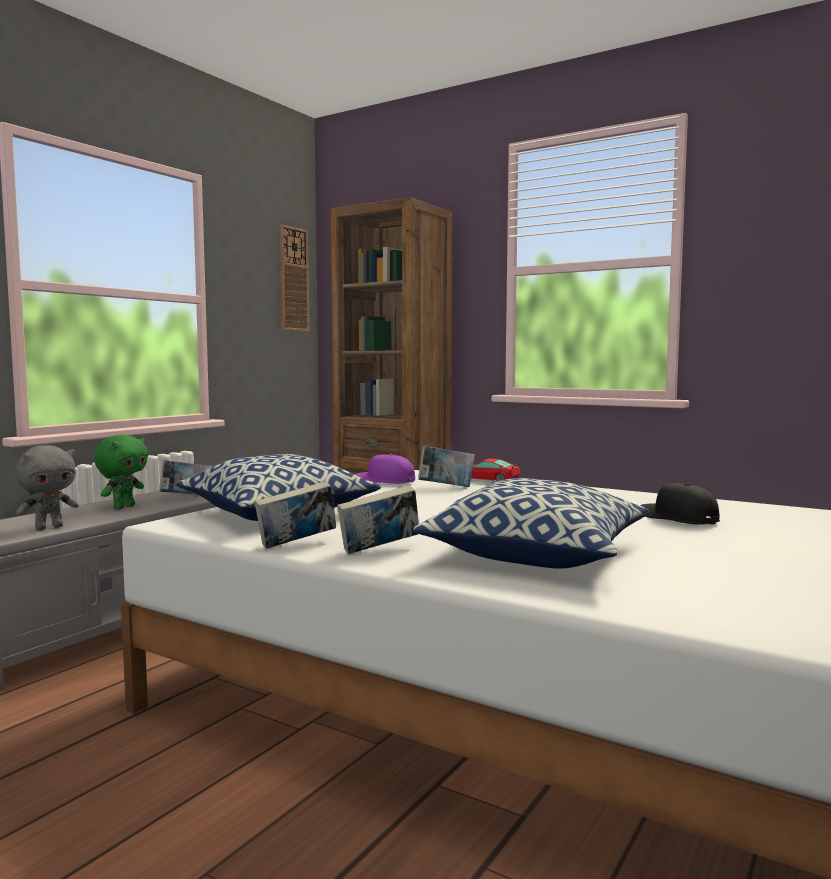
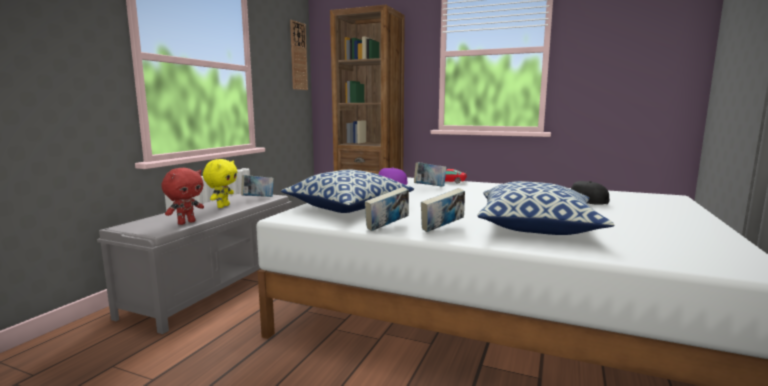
camera: 10 degrees left, 5 degrees up
(49, 528) = (186, 222): grey plush toy -> red plush toy
(123, 507) = (222, 206): green plush toy -> yellow plush toy

